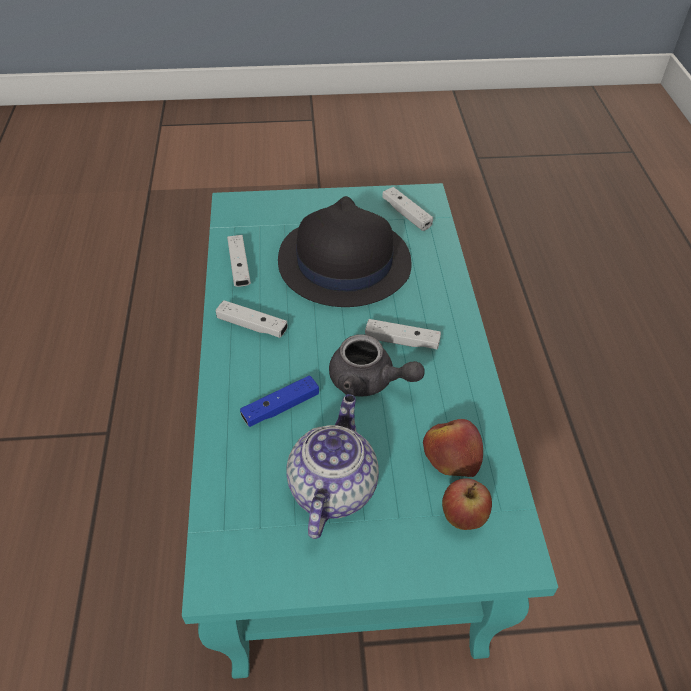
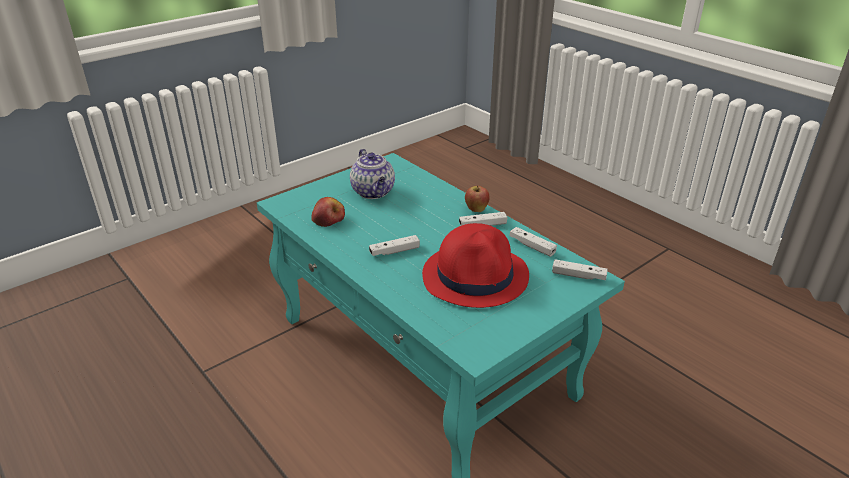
camera: 145 degrees right, 15 degrees down
(280, 407) = (426, 204): blue game controller -> none
(343, 262) = (476, 276): black hat -> red hat
(369, 381) = (394, 228): grey teapot -> none
(406, 214) = (473, 330): white game controller -> white game controller (578, 276)
(462, 518) = (309, 204): apple -> apple (476, 210)

